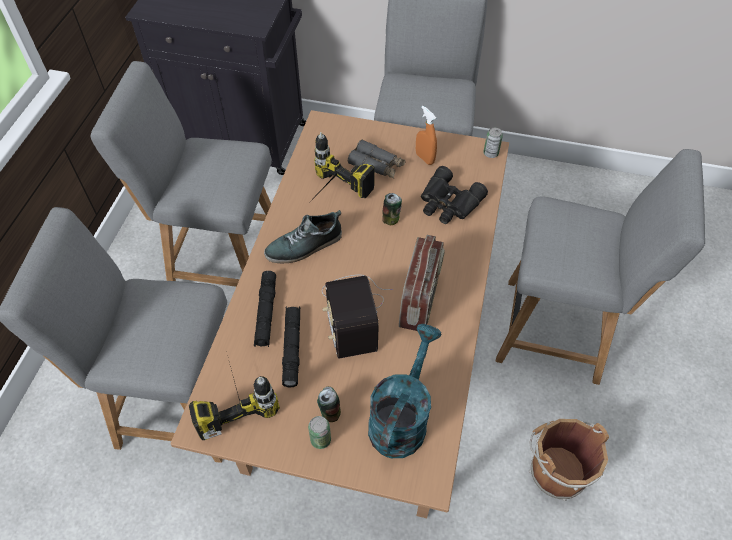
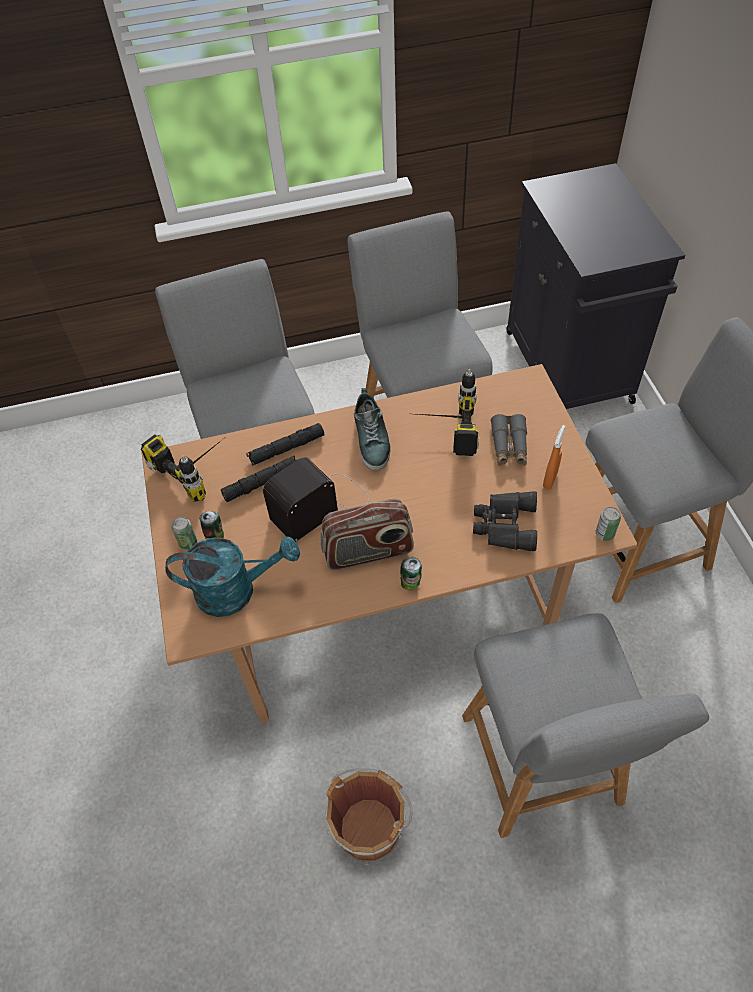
camera: 65 degrees right, 0 degrees up
(304, 246) = (372, 439): shoe -> shoe turned 135 degrees counterclockwise
(391, 219) = (448, 488): can -> can (411, 583)

